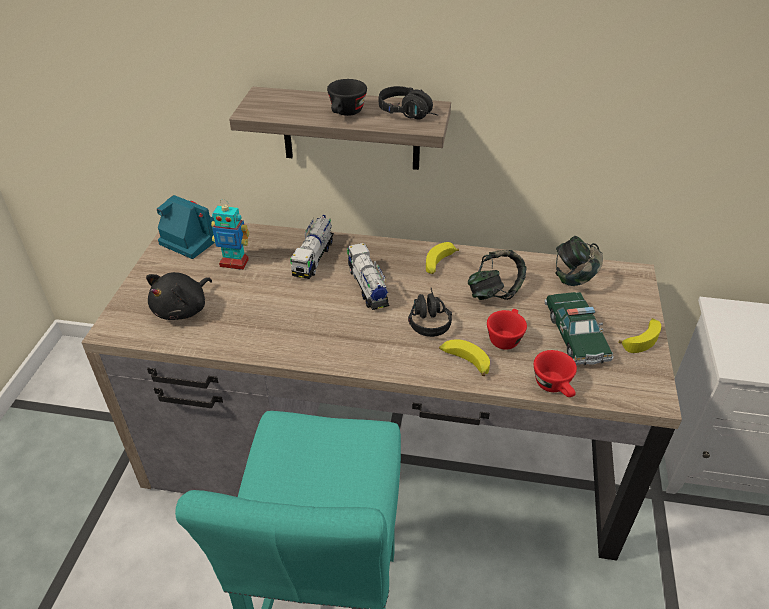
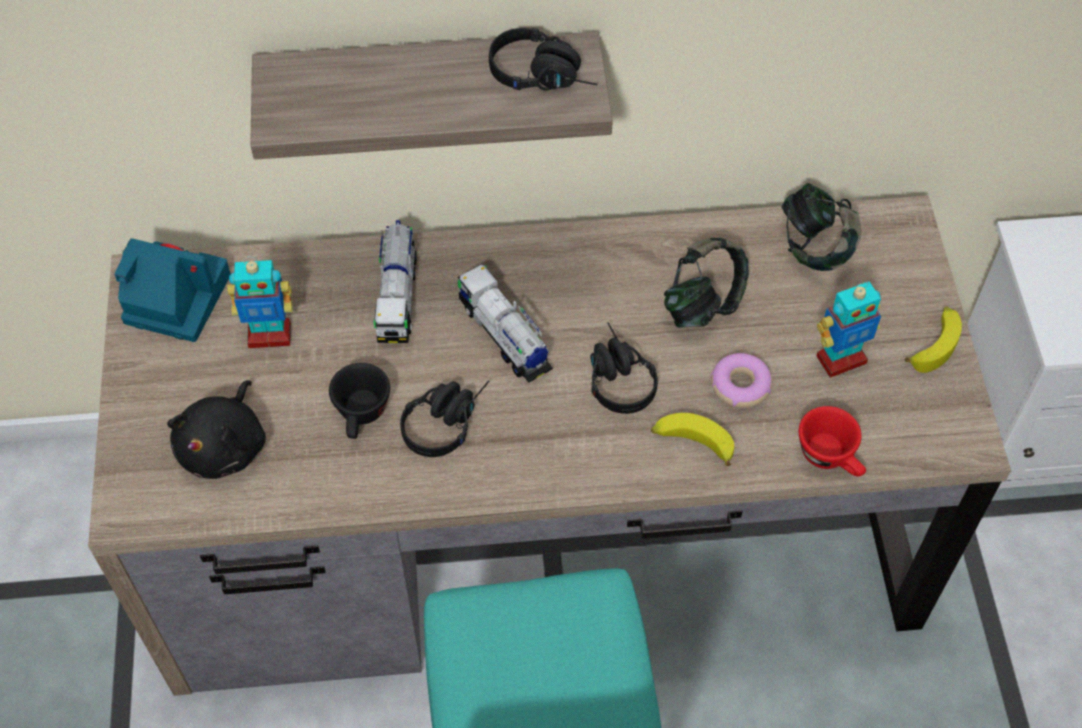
camera: 15 degrees left, 15 degrees up
(316, 320) = (446, 420): none -> black headphones
(346, 113) = (439, 95): black cup -> black cup (362, 416)
(439, 264) = (603, 265): banana -> none
(505, 337) = (740, 385): red cup -> donut
(575, 335) = (840, 359): toy car -> toy robot

